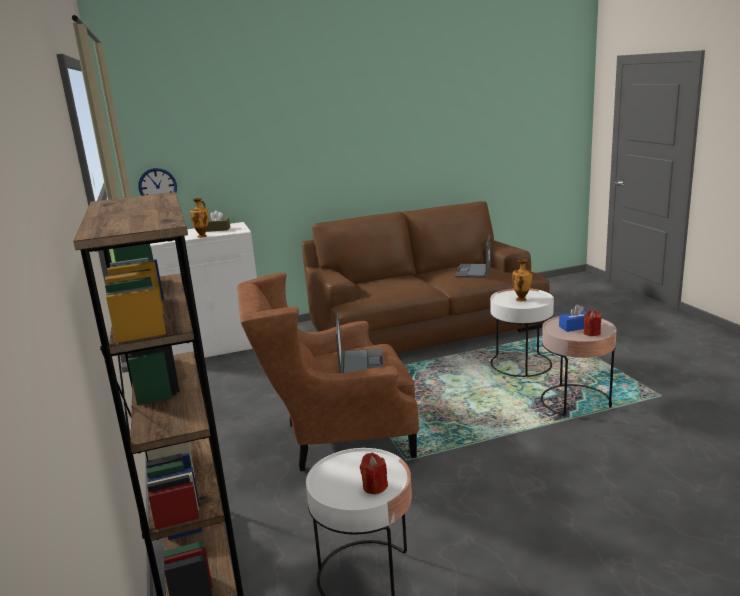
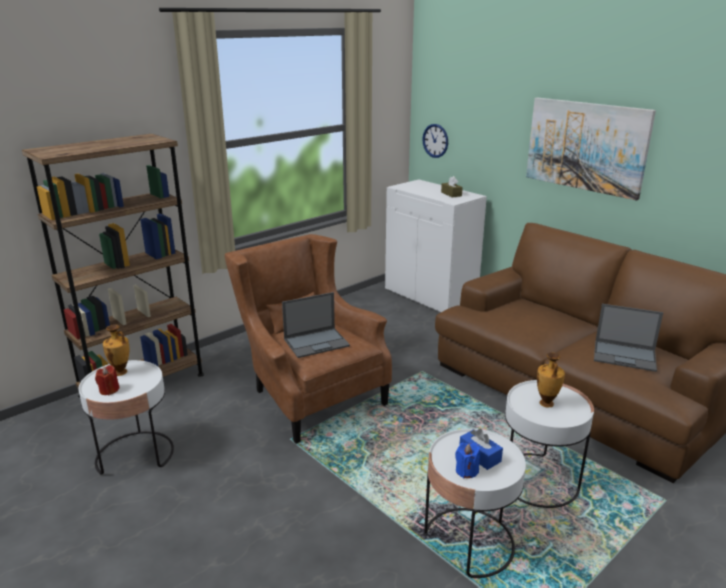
camera: 65 degrees right, 5 degrees up
(202, 236) = (425, 194): vase -> vase (121, 372)
(329, 148) = (586, 146): none -> picture
(473, 271) = (625, 356): laptop -> laptop turned 150 degrees counterclockwise
(575, 401) = (469, 542): pink side table -> white side table
(592, 333) = (466, 471): red candle -> blue candle

